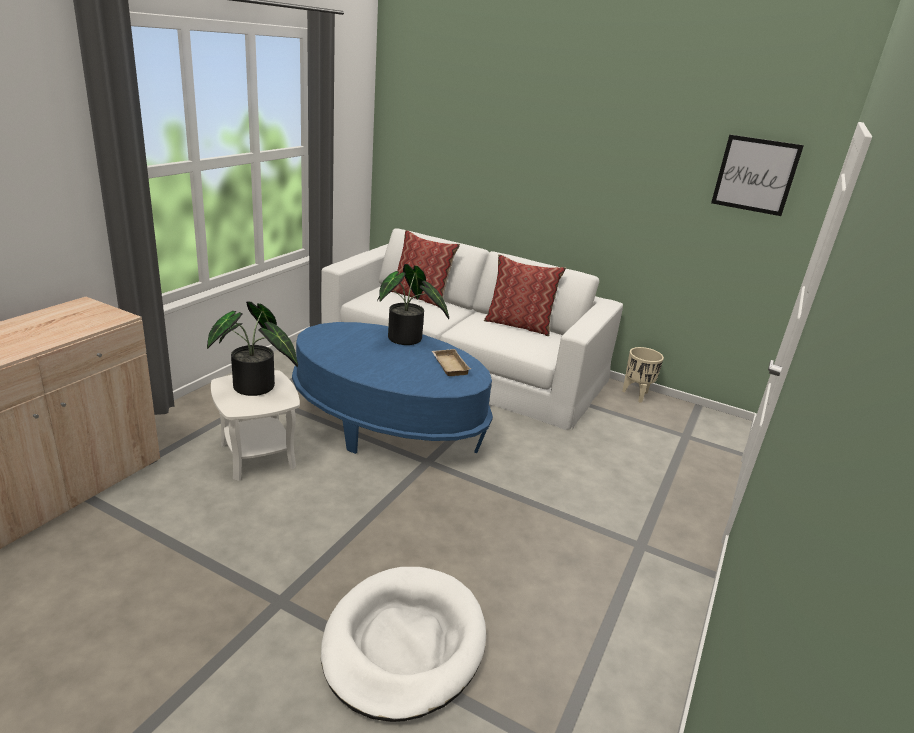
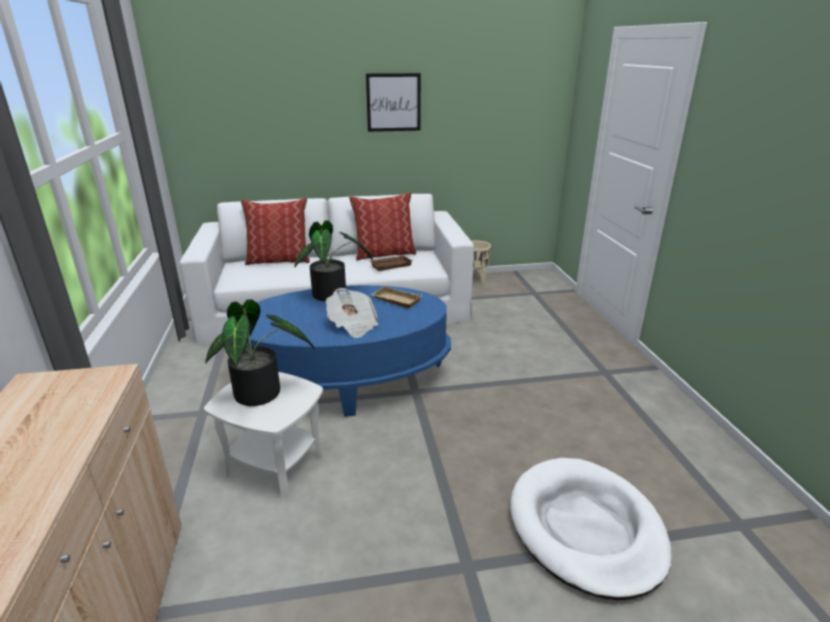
camera: 35 degrees left, 0 degrees up
(381, 369) = (352, 325): none -> newspaper
(507, 337) = (391, 265): none -> brown tray
(755, 175) = (523, 84): picture -> picture (393, 102)

